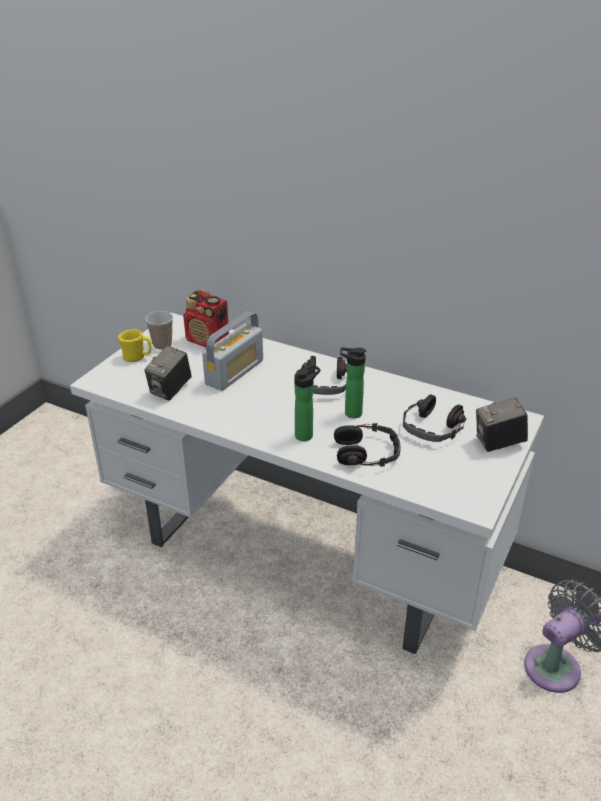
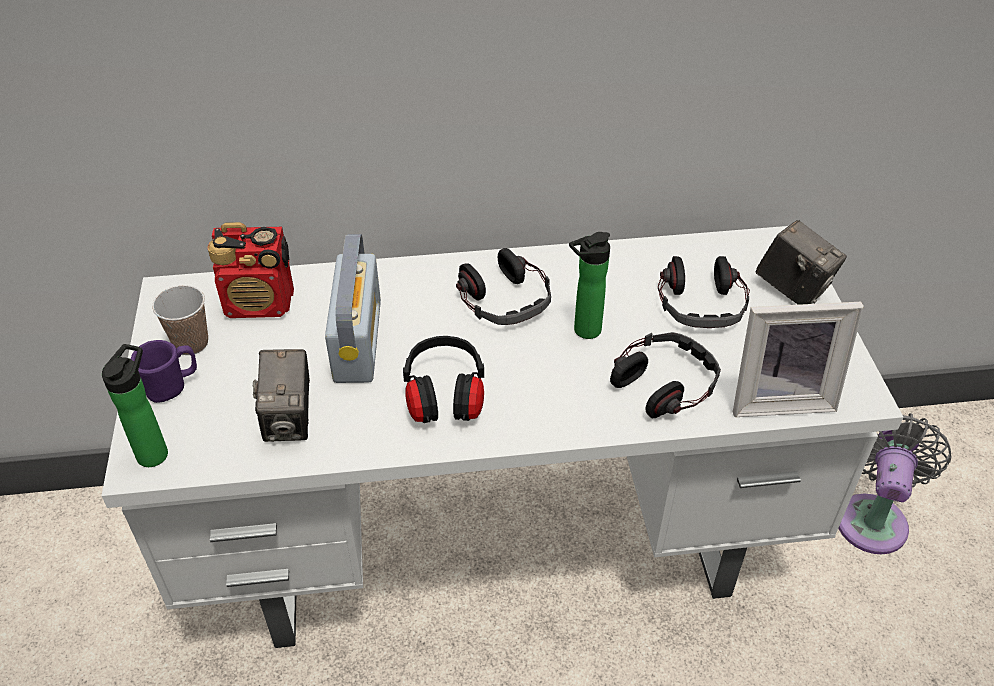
camera: 35 degrees left, 10 degrees up
(137, 358) = (172, 387): yellow mug -> purple mug
(248, 411) = (445, 398): none -> black headphones
(306, 434) = (561, 395): bottle -> bottle (155, 451)
(425, 487) = (779, 397): none -> picture frame
(498, 443) = (793, 289): camera -> camera turned 90 degrees counterclockwise

